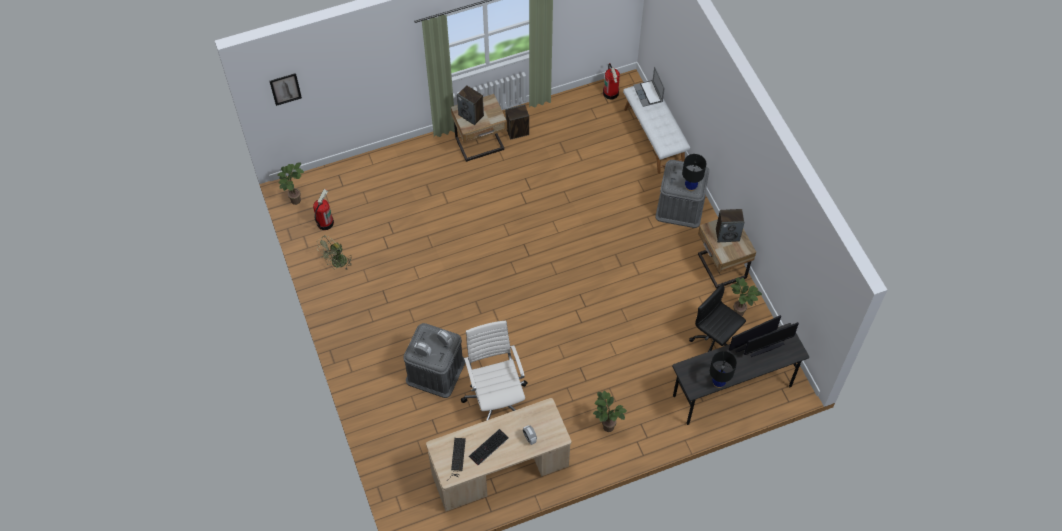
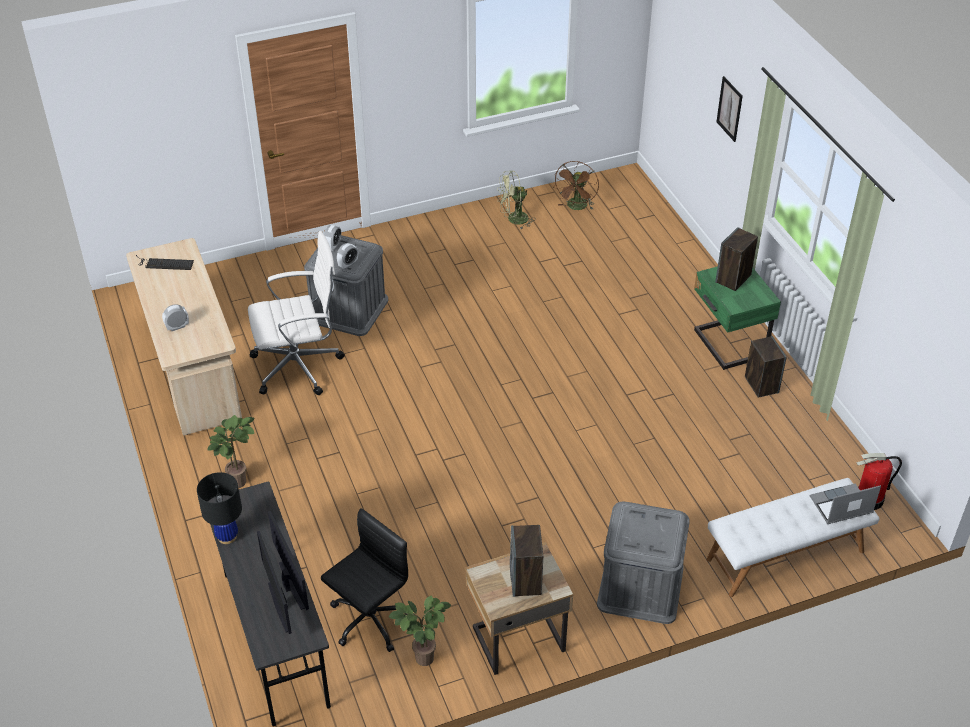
camera: 90 degrees right, 15 degrees down
(285, 89) = (673, 36): picture -> picture (729, 109)
(295, 198) = (611, 182): potted plant -> none
(325, 222) = (576, 207): fire extinguisher -> brown fan
(336, 264) = (513, 220): green fan -> green fan turned 60 degrees counterclockwise
(480, 145) = (728, 345): beige nightstand -> green nightstand
(488, 448) = (172, 290): keyboard -> none
(690, 186) = (629, 537): black table lamp -> none

